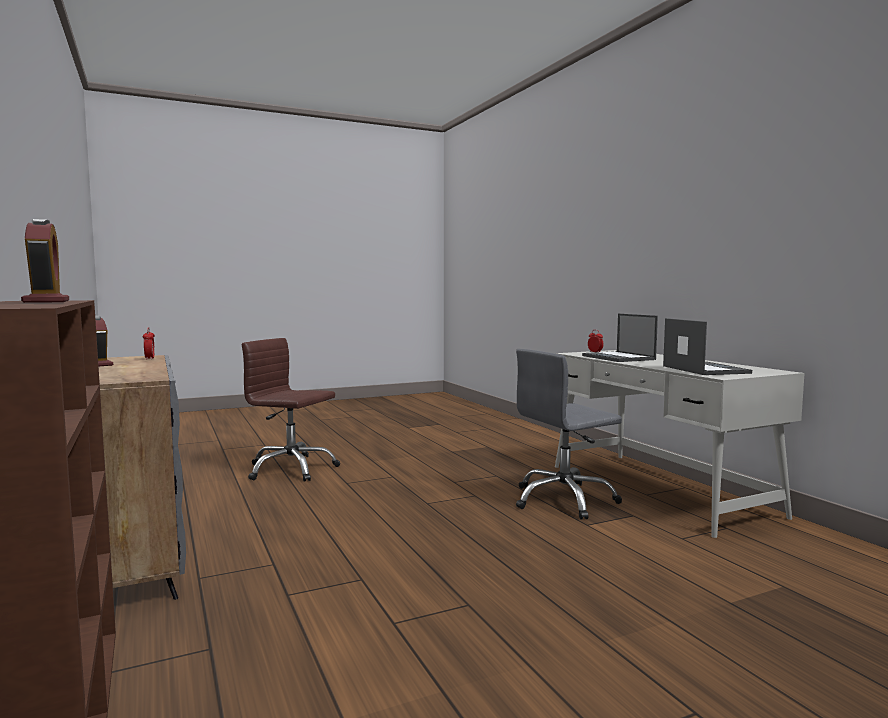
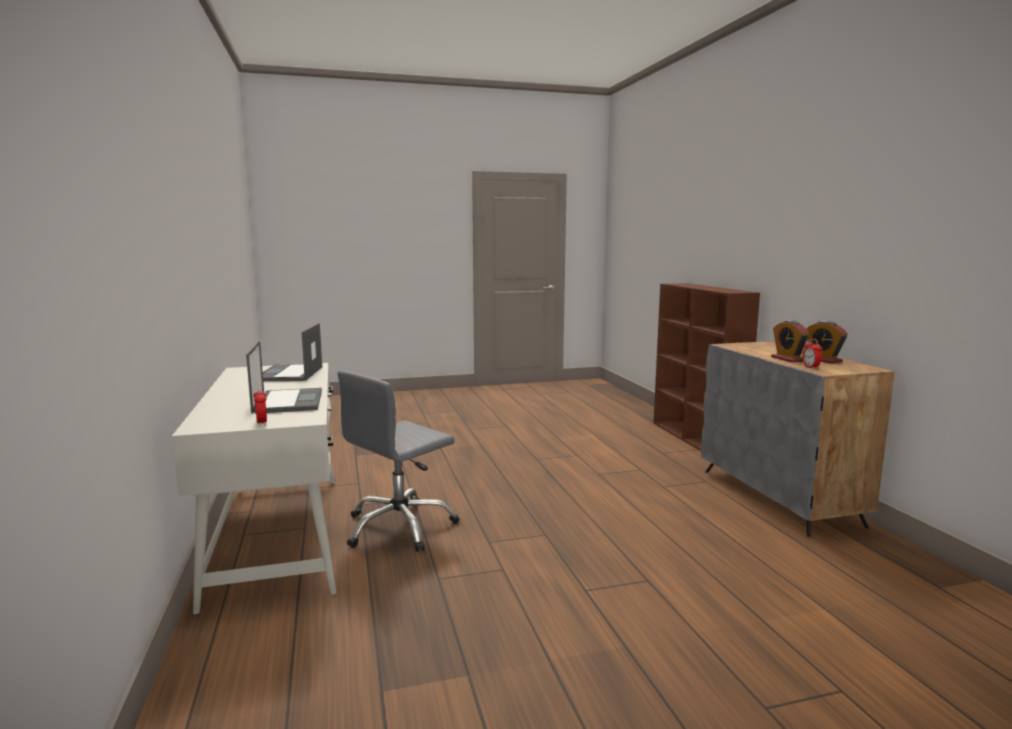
camera: 170 degrees left, 5 degrees up
(46, 301) = (709, 288): alarm clock -> alarm clock (788, 359)
(291, 469) = (758, 629): brown office chair -> none
(564, 500) = (400, 527): grey office chair -> grey office chair turned 150 degrees clockwise

